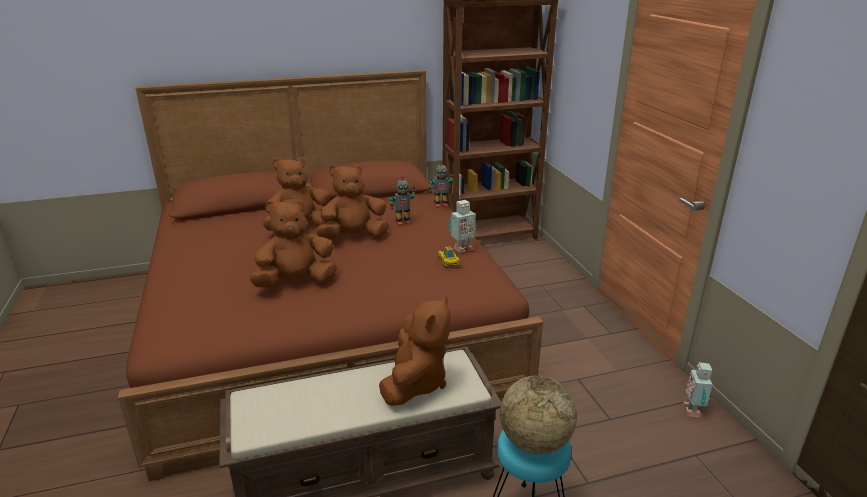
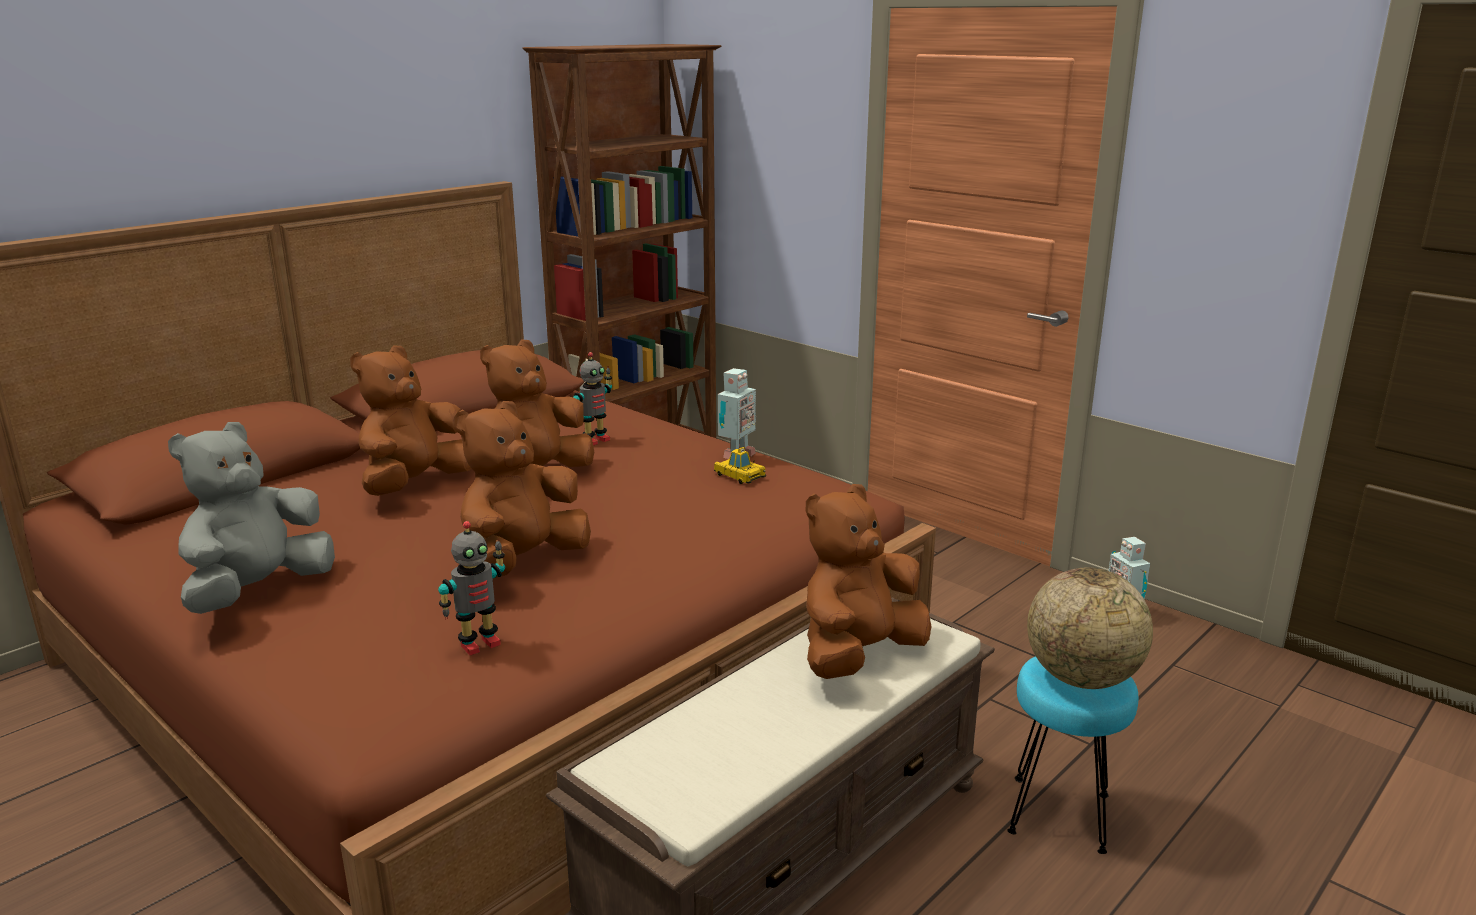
camera: 30 degrees left, 5 degrees down
(188, 265) = (258, 591): none -> grey plush toy
(415, 383) = (858, 655): brown plush toy -> brown plush toy turned 120 degrees counterclockwise
(441, 205) = (622, 406): toy robot -> toy robot (479, 644)

